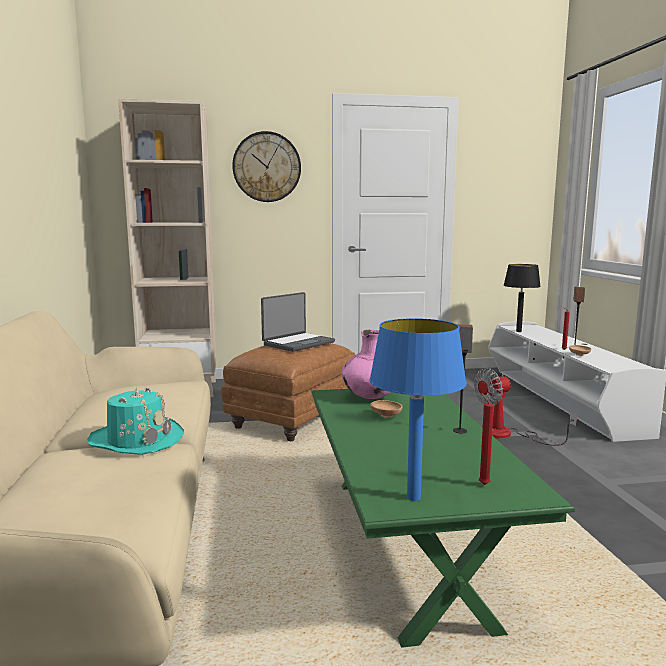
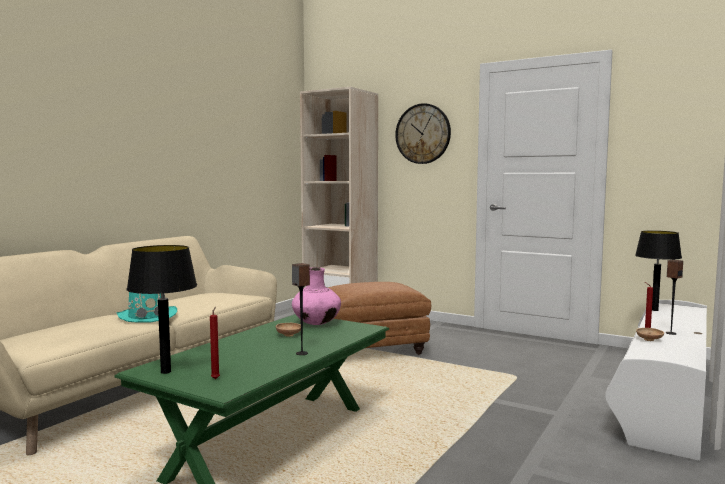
camera: 40 degrees right, 5 degrees down
(298, 343) = (378, 284): laptop -> none
(413, 498) = (165, 372): blue table lamp -> black table lamp
(507, 434) = (523, 406): fan -> none

